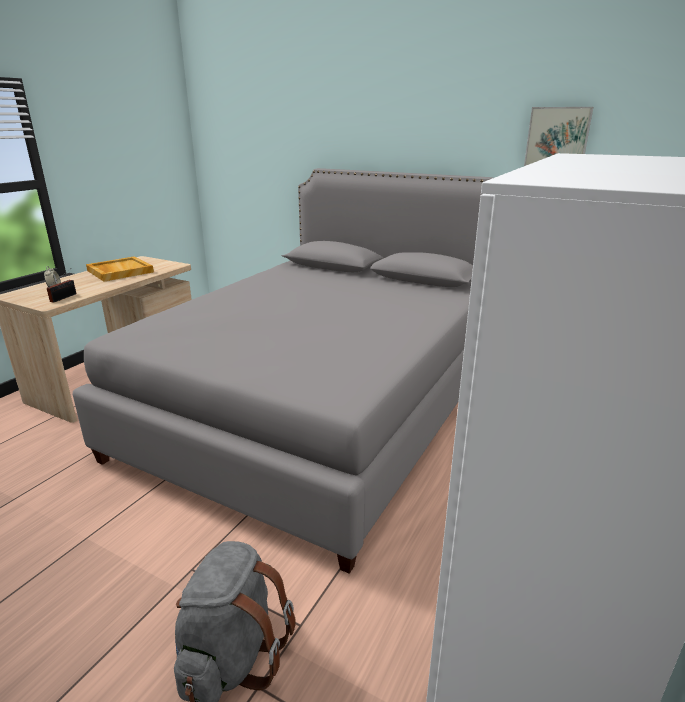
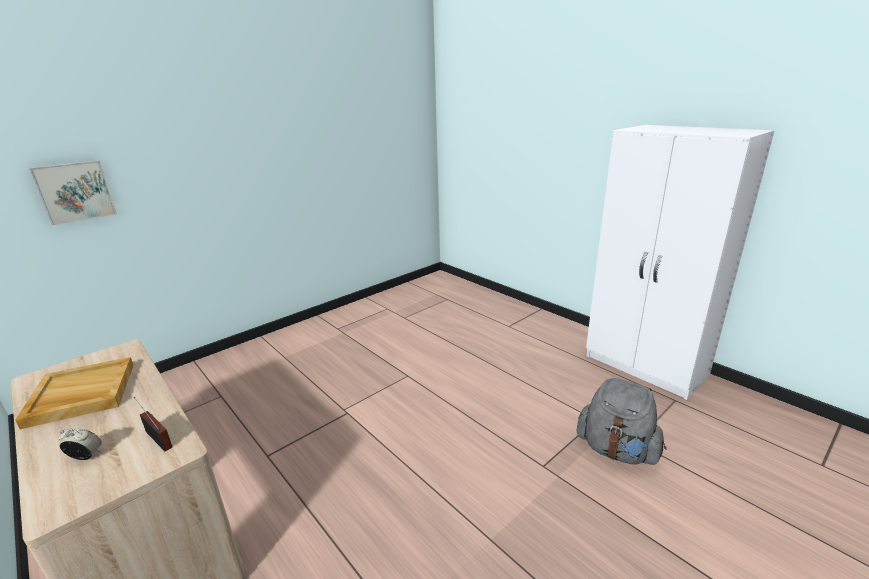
camera: 70 degrees left, 0 degrees up
(322, 407) = (369, 375): grey bed -> none
(557, 137) = (376, 124): picture -> picture (75, 191)

